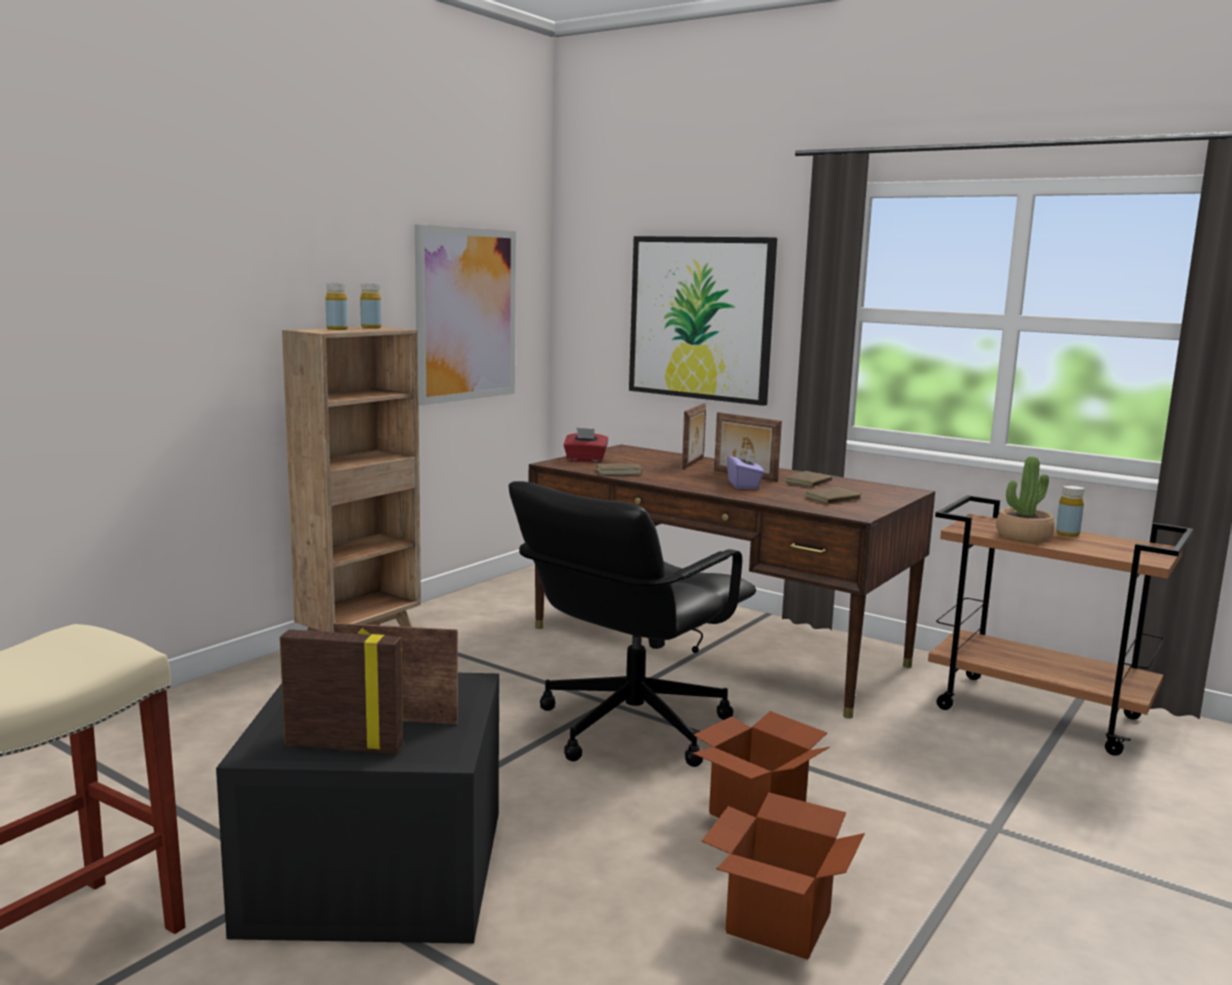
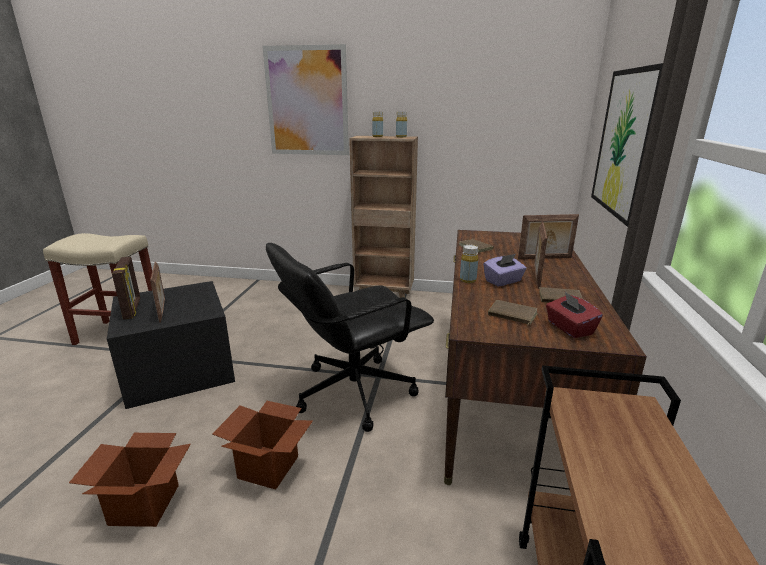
camera: 65 degrees right, 10 degrees up
(466, 314) = (498, 132): picture -> picture (307, 102)
(585, 460) = (493, 236): red tissue box -> red tissue box (569, 328)
(630, 727) = (353, 391): black office chair -> black office chair turned 45 degrees counterclockwise
(1023, 536) = (601, 443): potted plant -> none
(1067, 534) = (673, 483): yellow bottle -> yellow bottle (468, 280)

